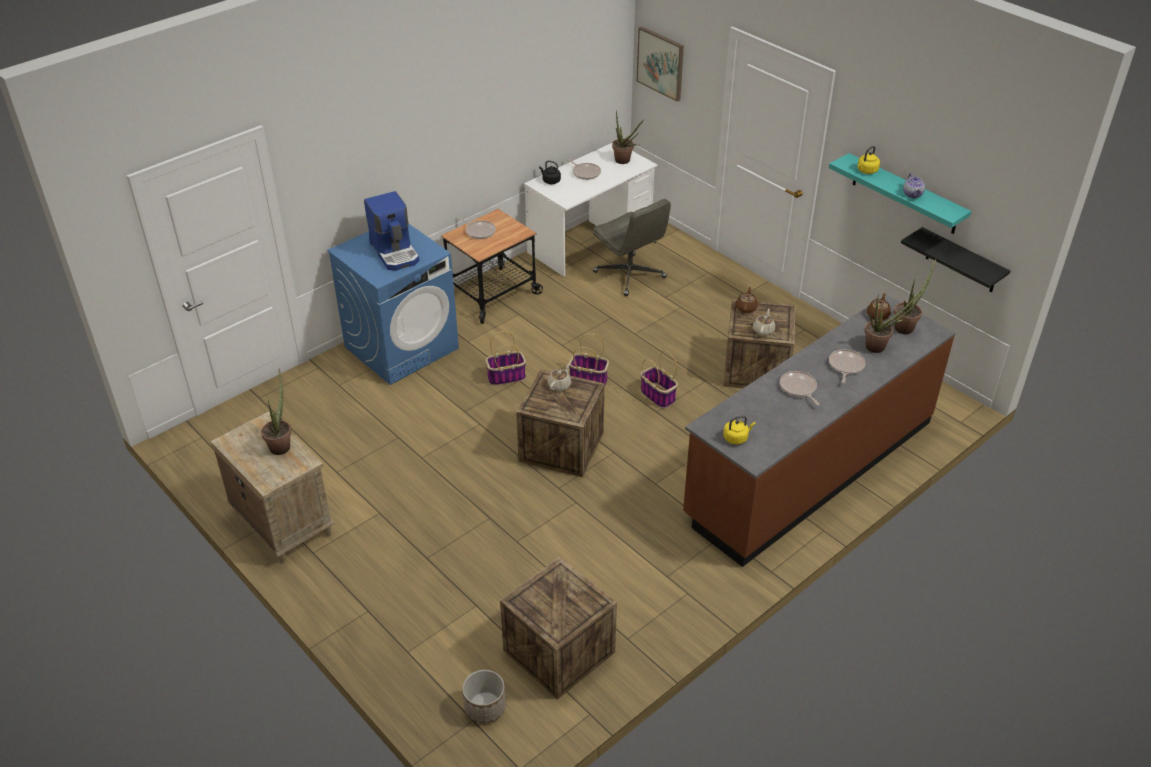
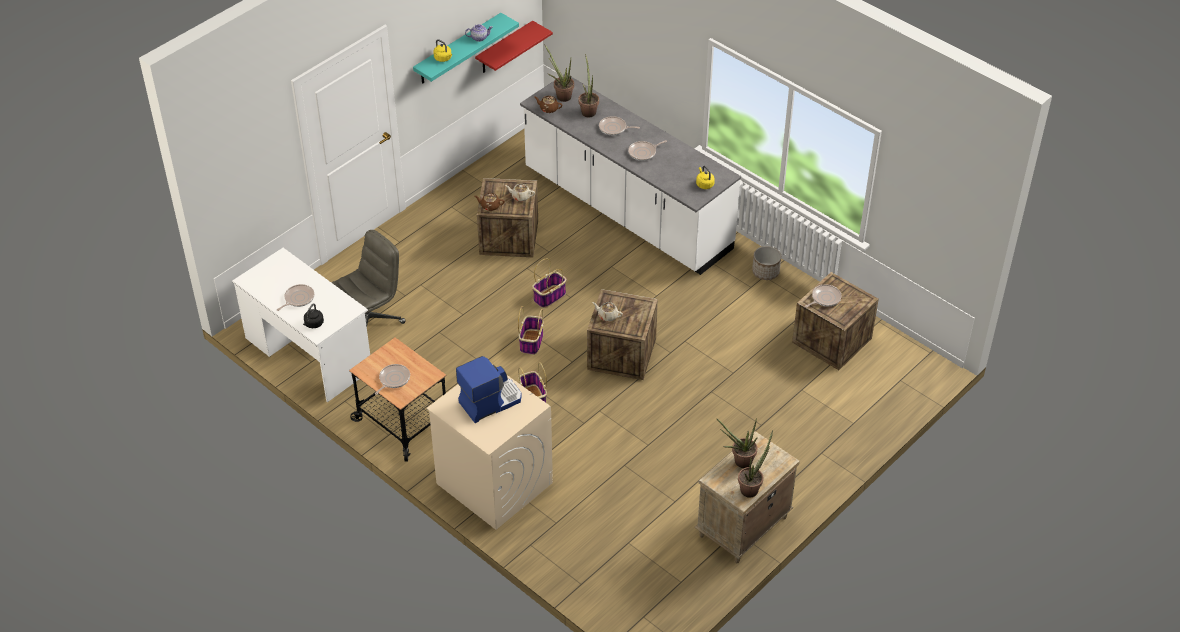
camera: 95 degrees left, 5 degrees up
(402, 347) = (493, 483): blue washing machine -> beige washing machine
(485, 708) = (888, 374): planter -> planter (765, 272)
(564, 587) = (824, 298): none -> frying pan
(625, 161) = (276, 270): potted plant -> potted plant (751, 488)
(661, 63) = (231, 177): picture -> none
(809, 468) = (626, 211): brown counter -> white counter
(962, 261) = (504, 48): black shelf -> red shelf

